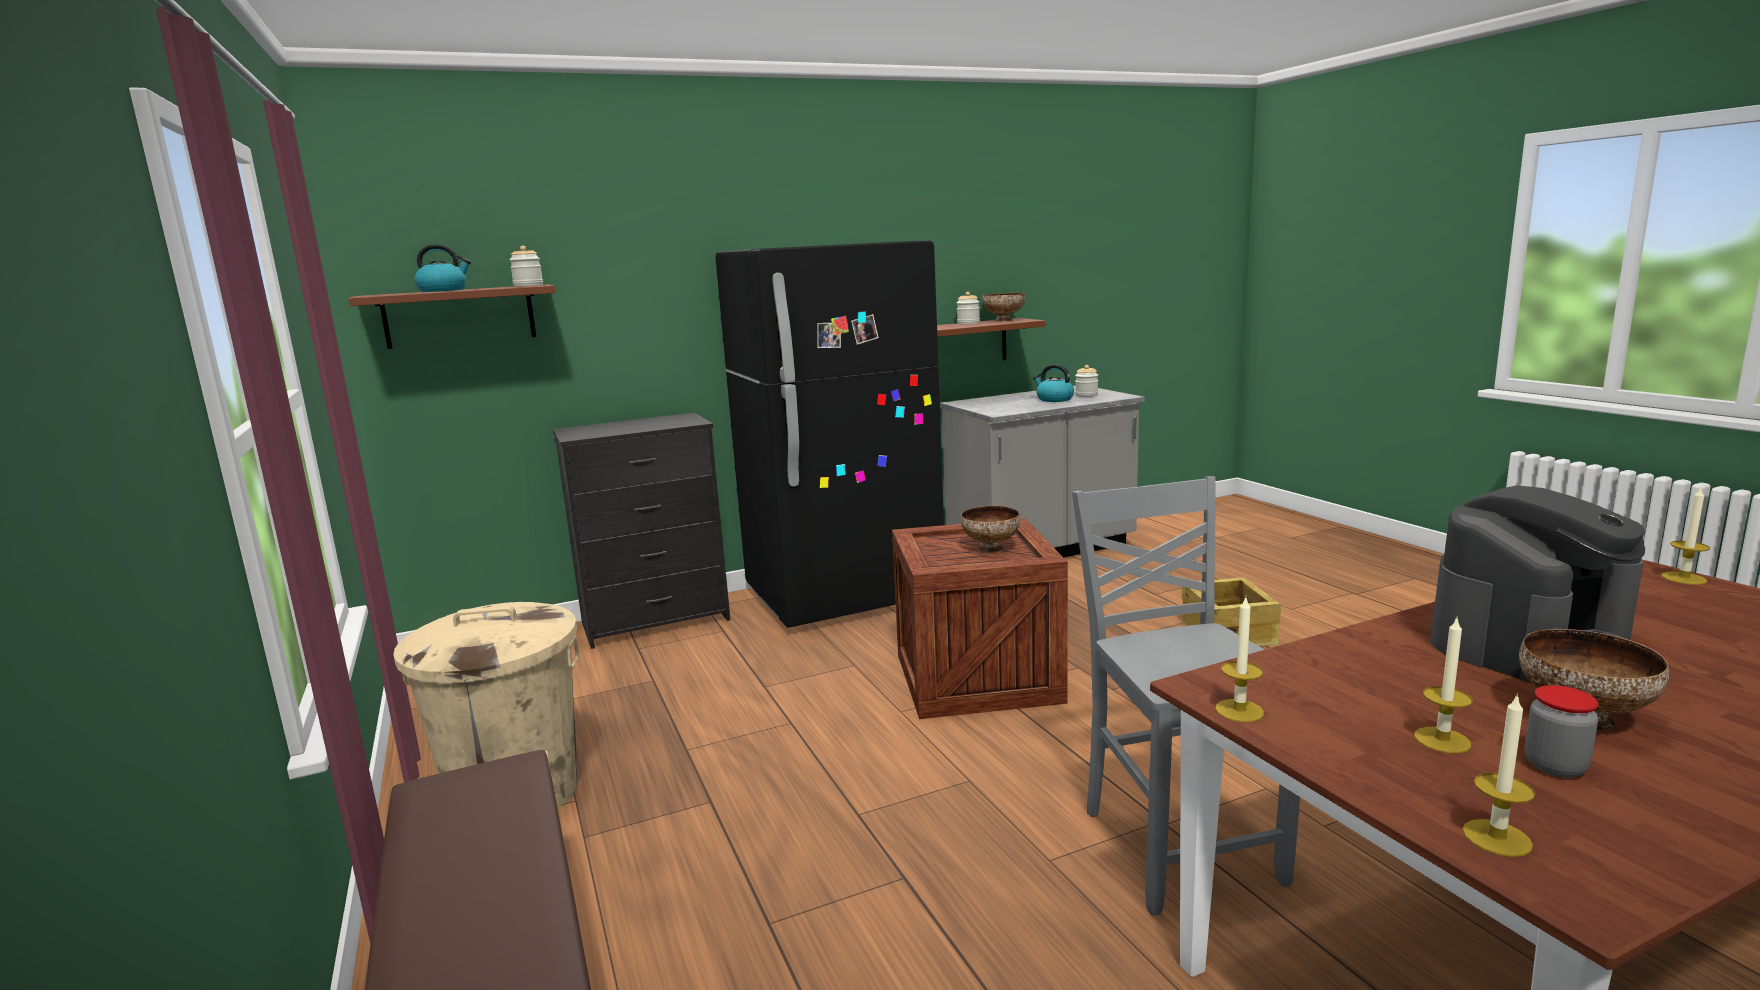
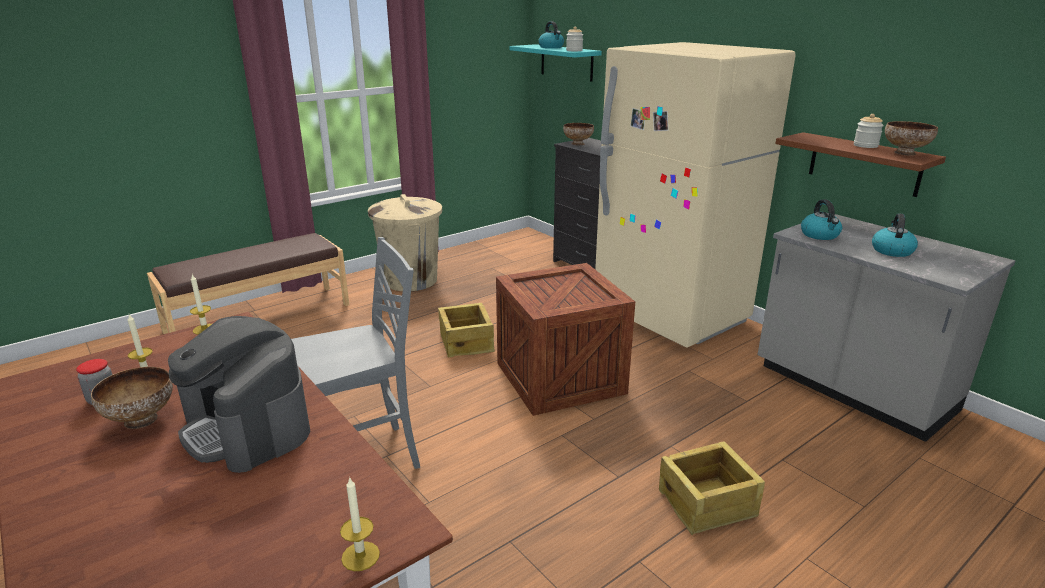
camera: 75 degrees right, 10 degrees up
(459, 316) = (566, 62): brown shelf -> turquoise shelf
(836, 741) = (467, 342): none -> crate
(844, 597) = (670, 315): black fridge -> beige fridge
(991, 548) = (565, 296): bowl -> bowl (577, 144)
(1006, 408) = (820, 235): none -> kettle
(1086, 395) = (937, 263): jar -> none
(1497, 838) = (64, 373): candle -> none

